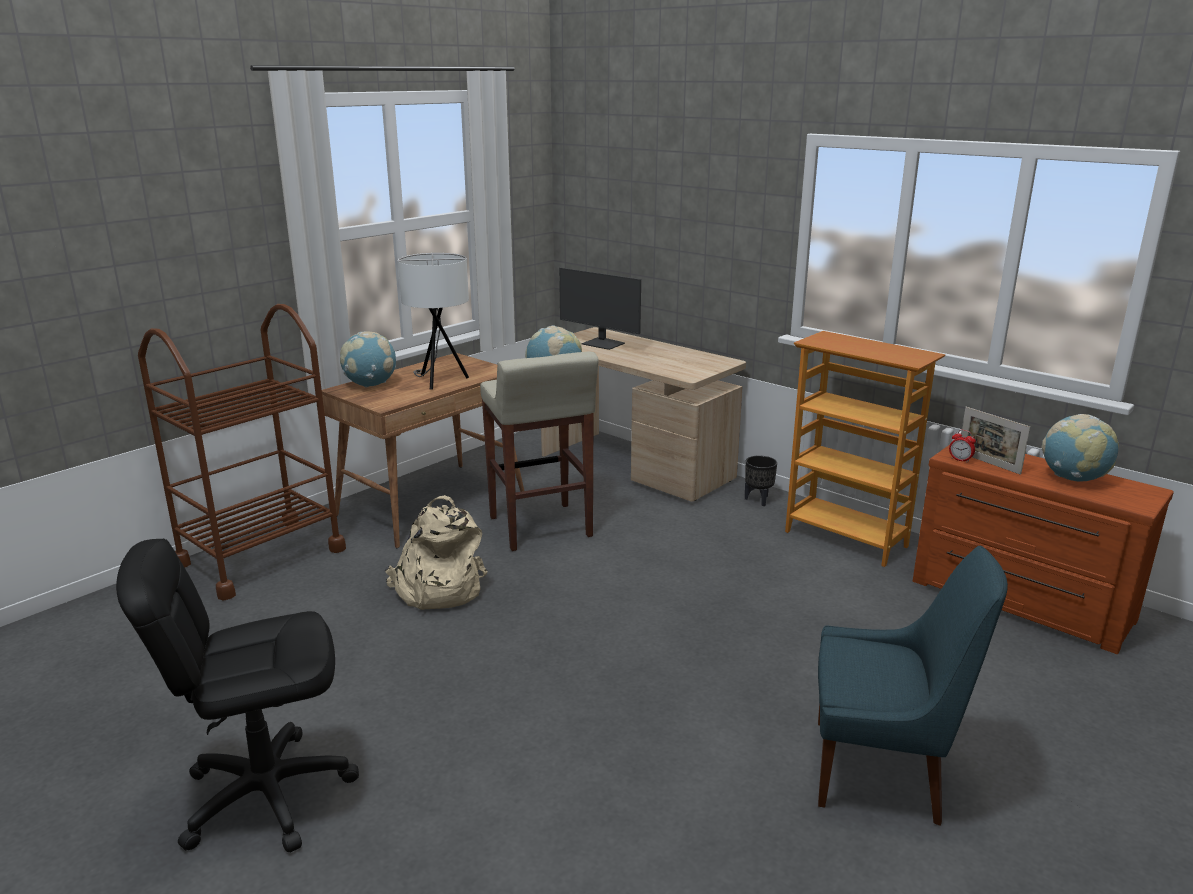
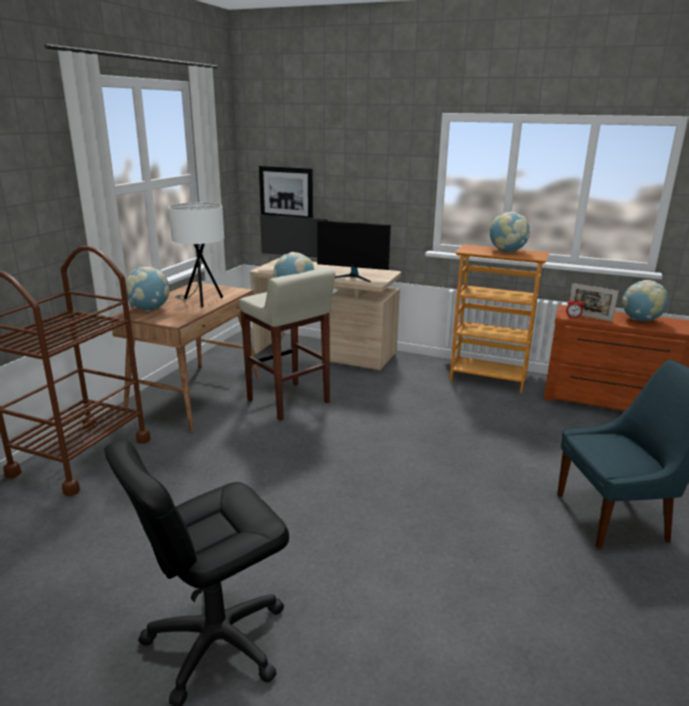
camera: 20 degrees left, 0 degrees up
(437, 589) = (244, 456): beige backpack -> none
(607, 237) = (286, 193): none -> picture
(667, 364) = (353, 277): none -> monitor
(758, 500) = (419, 363): black planter -> none
(876, 347) = (507, 251): none -> globe

